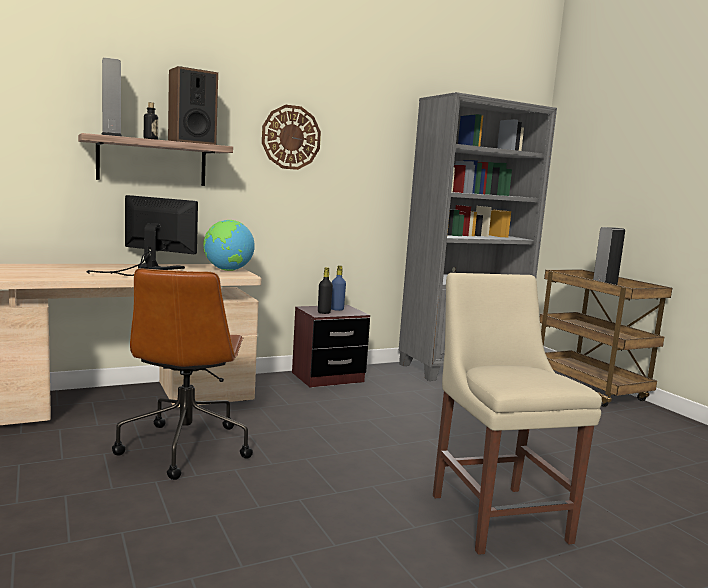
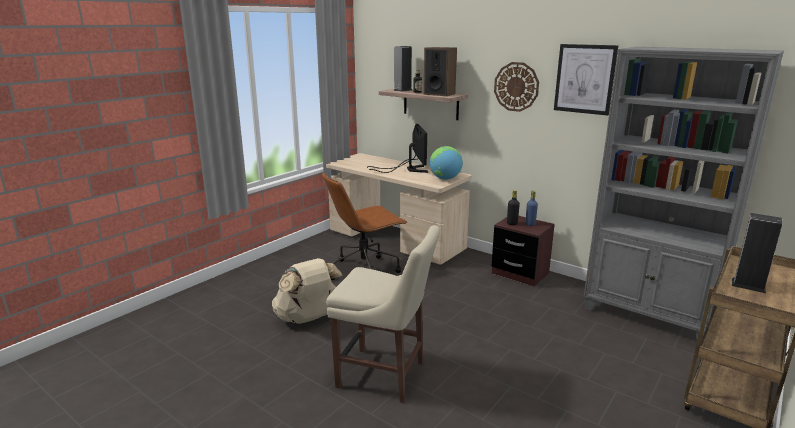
camera: 65 degrees right, 10 degrees up
(282, 533) = (308, 318): none -> beige backpack
(369, 130) = (584, 79): none -> picture
(496, 514) = (385, 375): beige chair -> beige chair turned 60 degrees clockwise

